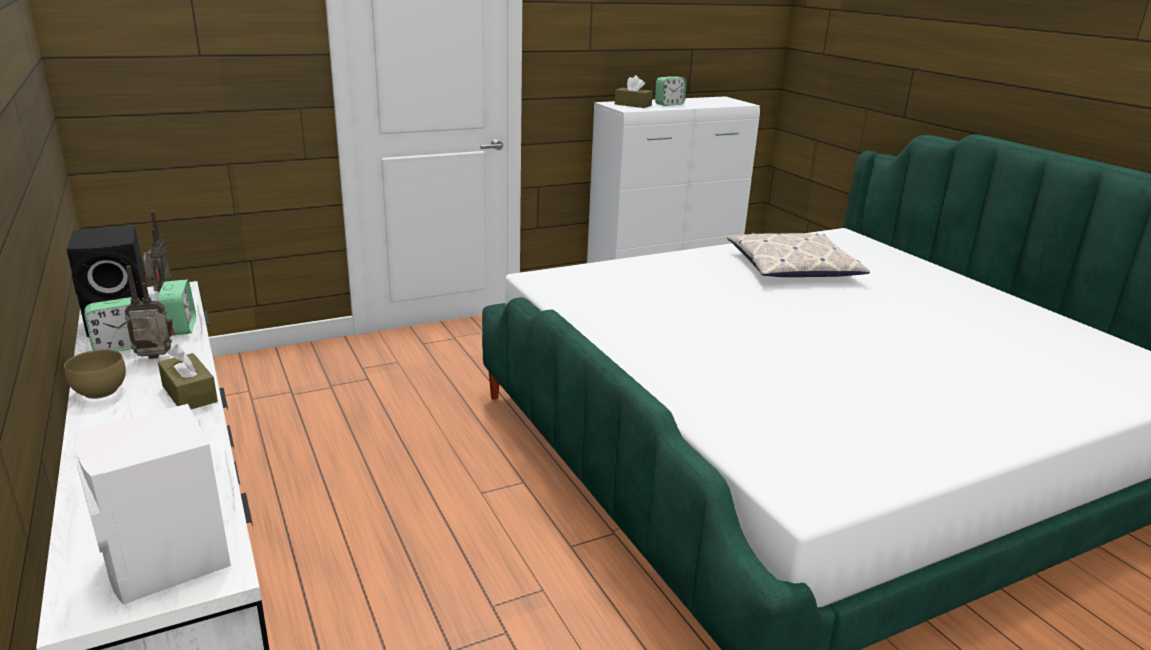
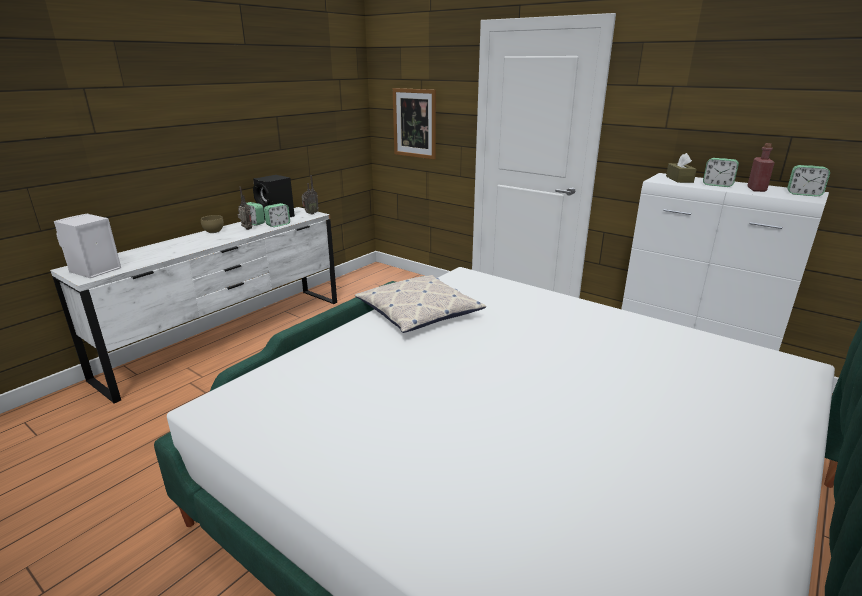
camera: 65 degrees right, 0 degrees up
(188, 79) = (414, 123): none -> picture
(189, 394) = (218, 241): brown tissue box -> none
(698, 103) = (756, 189): none -> red bottle
(726, 100) = (804, 194): none -> alarm clock
(793, 267) = (638, 352): pillow -> pillow (419, 312)

